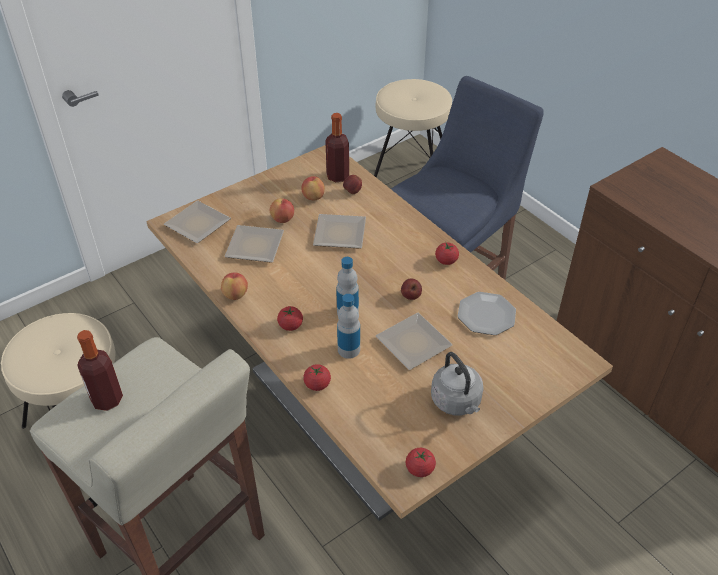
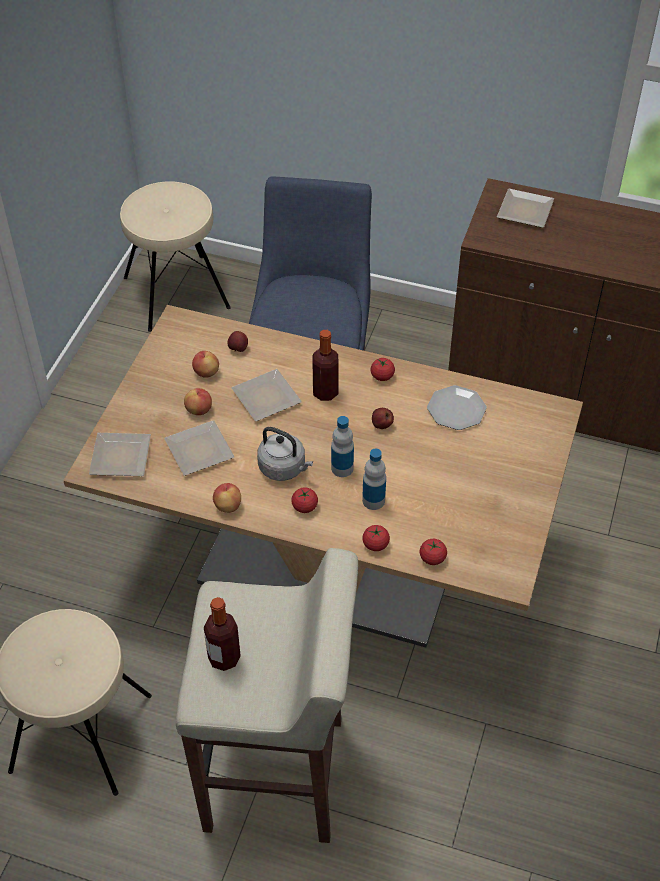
camera: 35 degrees left, 5 degrees up
(337, 176) = (209, 339): bottle -> bottle (325, 392)
(413, 341) = (419, 464): plate -> plate (523, 209)
(419, 469) = (513, 564): tomato -> tomato (432, 558)
(457, 402) = (496, 496): grey kettle -> grey kettle (284, 468)

